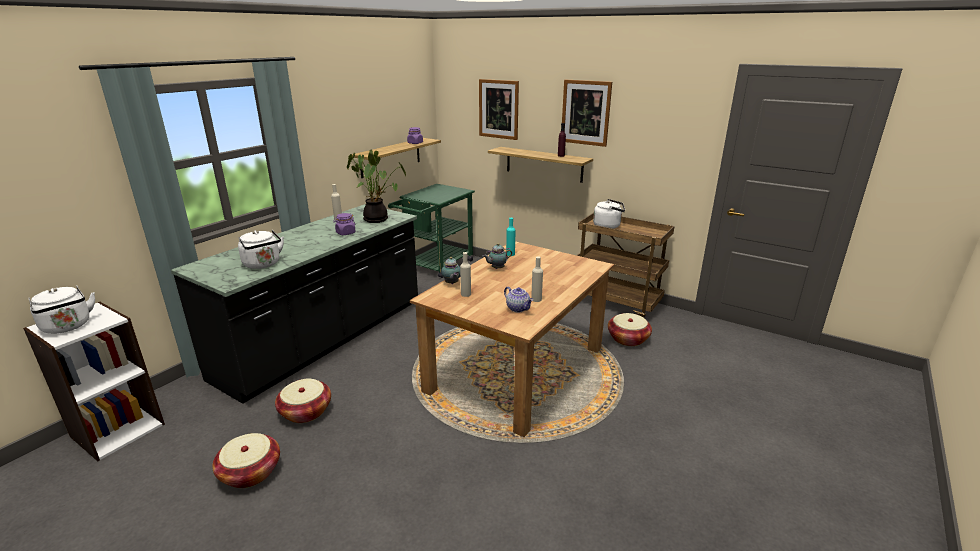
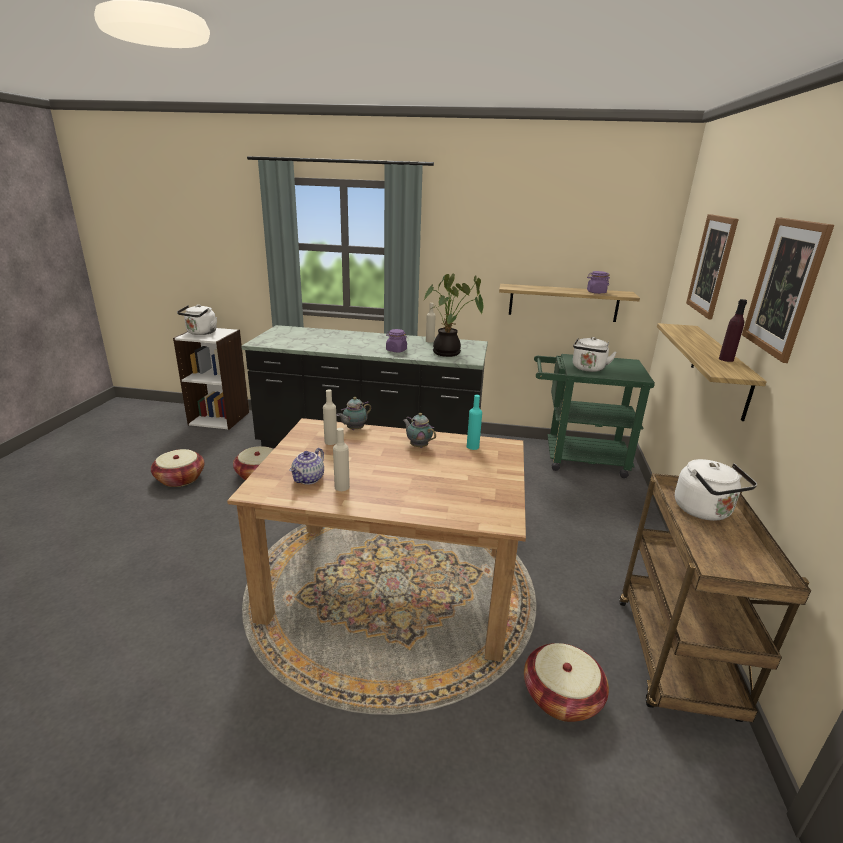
camera: 65 degrees right, 0 degrees up
(263, 264) = (300, 343): white kettle -> white kettle (588, 369)

